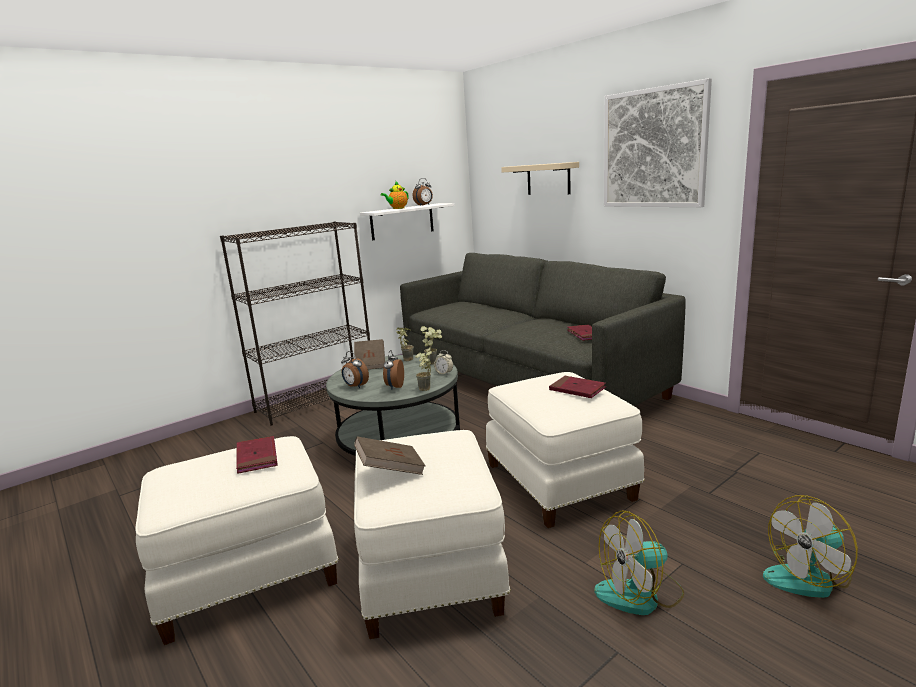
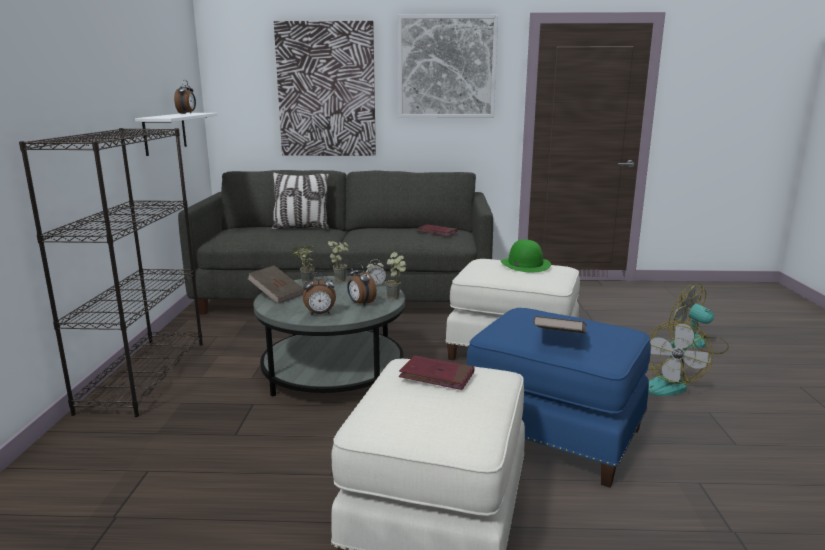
camera: 50 degrees left, 0 degrees up
(397, 208) = (170, 115): teapot -> none
(431, 568) = (553, 432): white ottoman -> blue ottoman
(496, 309) = (301, 228): none -> pillow
(548, 179) = (326, 90): beige shelf -> picture
(577, 389) = (525, 264): red book -> green hat
(808, 577) = (698, 343): fan -> fan turned 120 degrees clockwise

